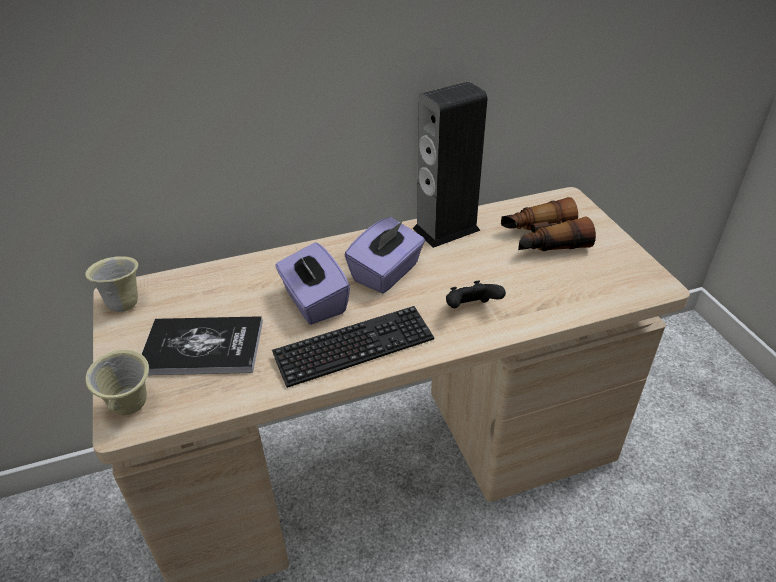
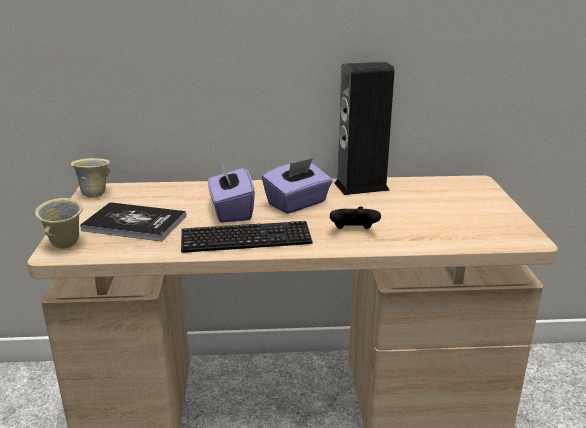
camera: 15 degrees right, 15 degrees down
(542, 239) = (440, 201): binoculars -> none

